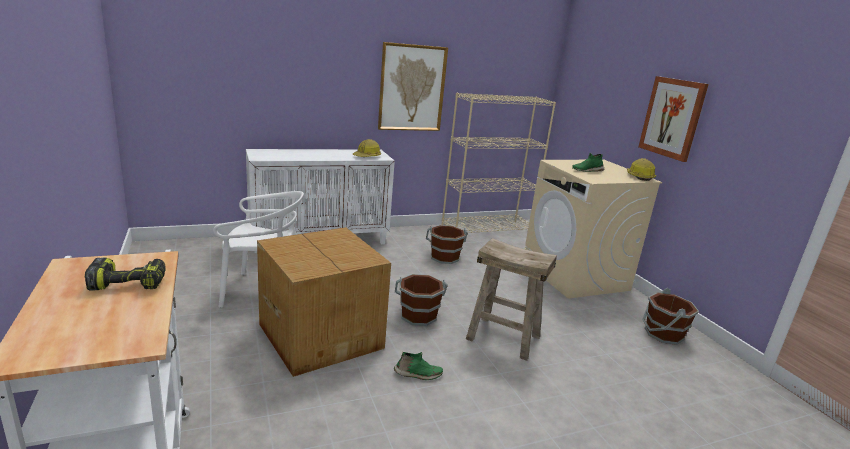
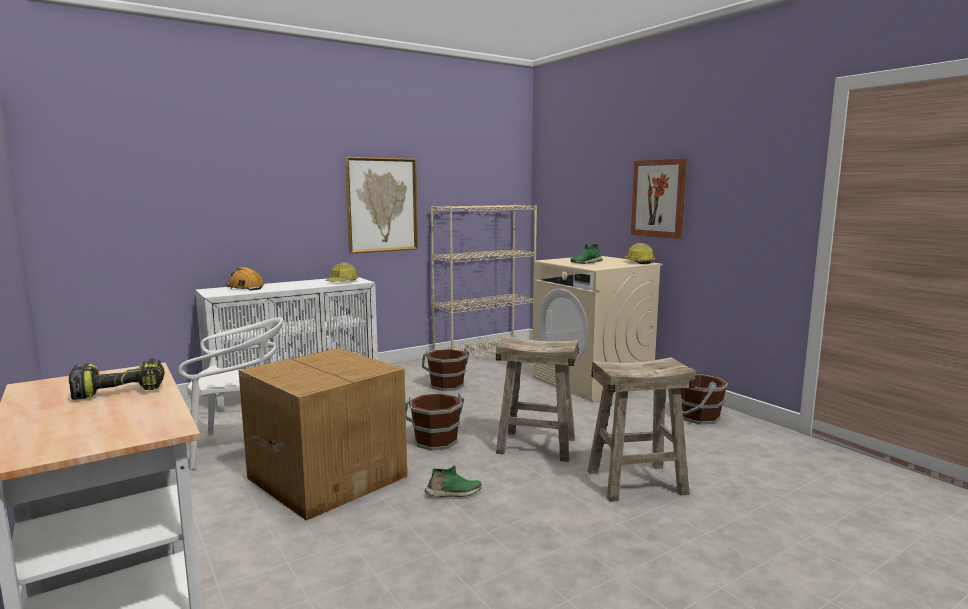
camera: 10 degrees left, 10 degrees down
(285, 152) = (245, 288): none -> orange hard hat
(581, 395) = (636, 482): none -> beige stool

